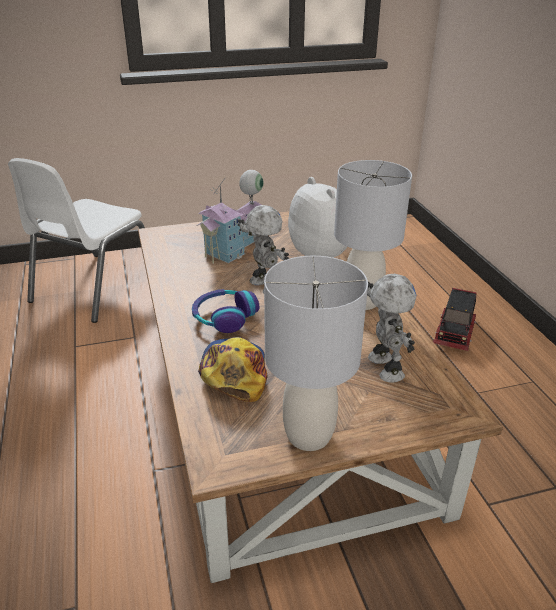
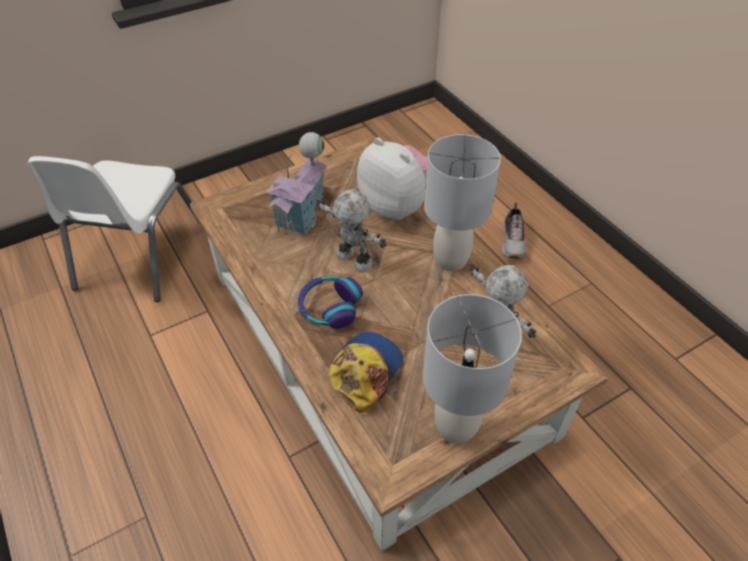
camera: 15 degrees left, 15 degrees up
(234, 372) = (365, 372): cap -> cap turned 45 degrees clockwise
(455, 332) = (513, 241): toy truck -> shoe

